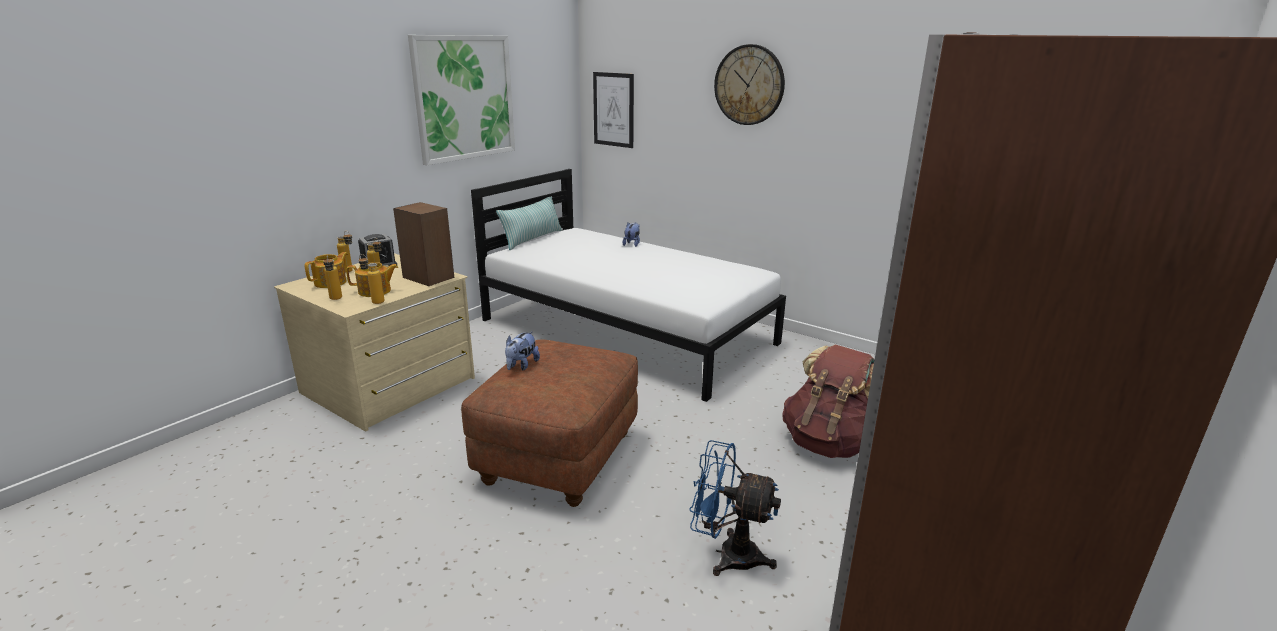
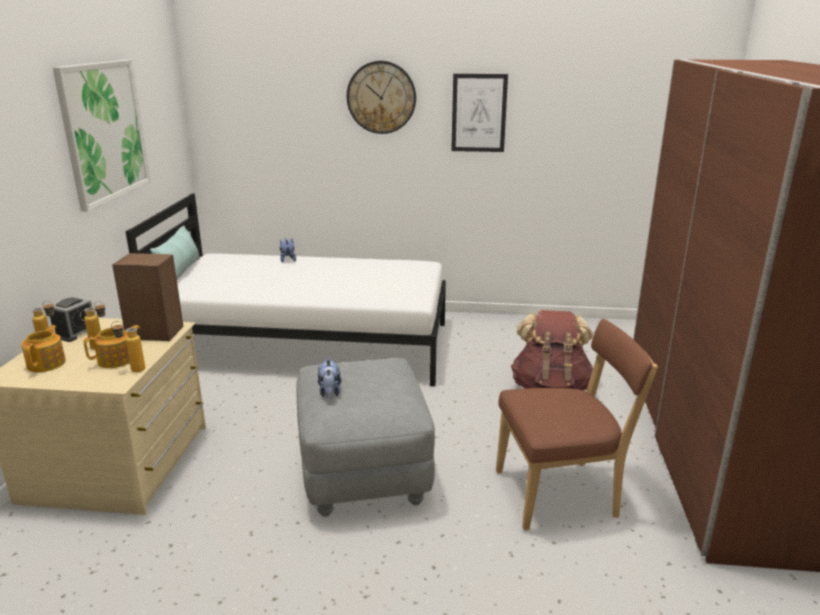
camera: 30 degrees left, 0 degrees up
(335, 299) = (83, 379): bottle -> none
(558, 458) = (364, 471): brown ottoman -> grey ottoman
(613, 110) = (231, 128): picture -> picture (479, 113)
(727, 554) = (561, 494): blue fan -> brown chair

